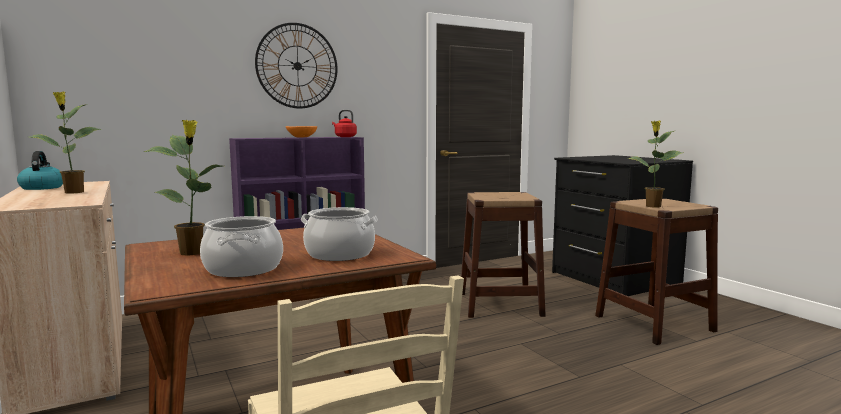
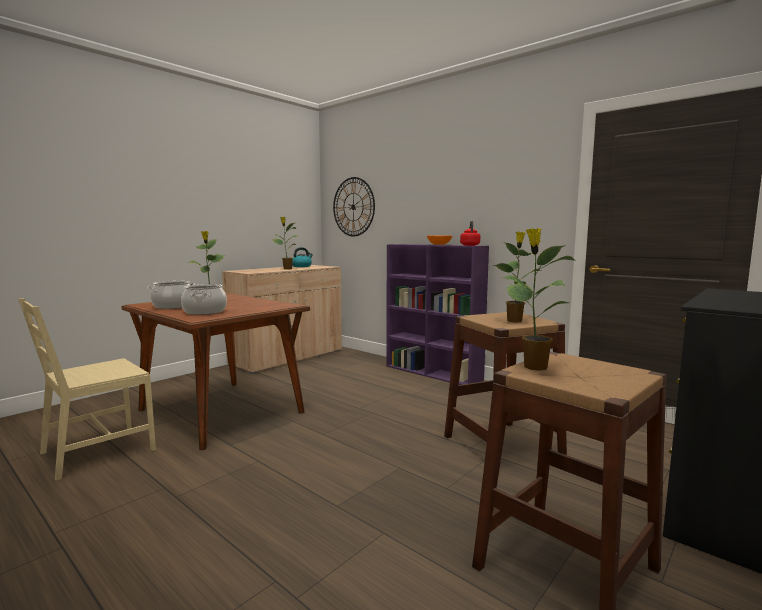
camera: 70 degrees right, 0 degrees up
(297, 66) = (450, 185): wall clock -> wall clock (353, 207)
(503, 196) = (514, 320): none -> potted plant

